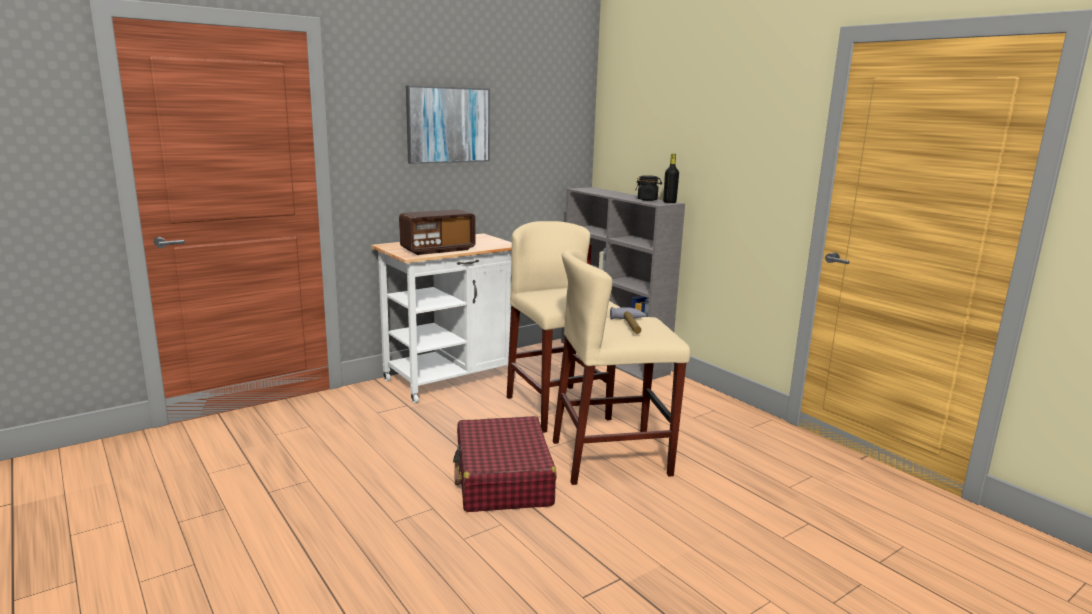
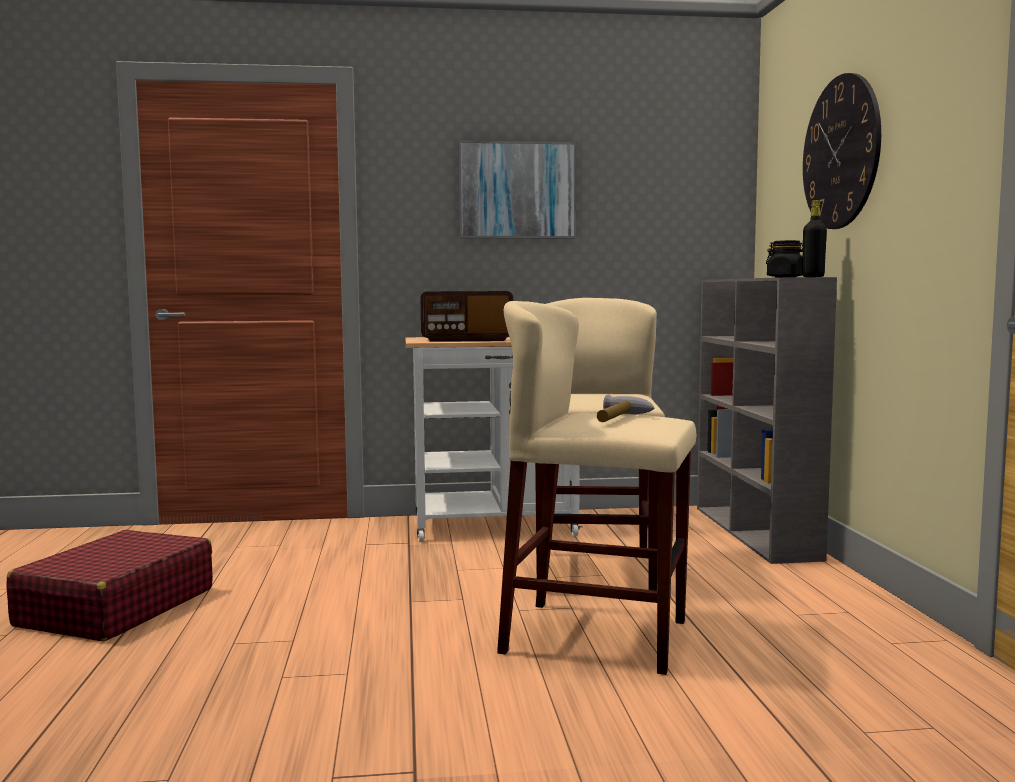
camera: 30 degrees right, 10 degrees down
(503, 479) = (416, 630): red suitcase -> red suitcase (116, 608)
(685, 121) = (841, 152): none -> wall clock

